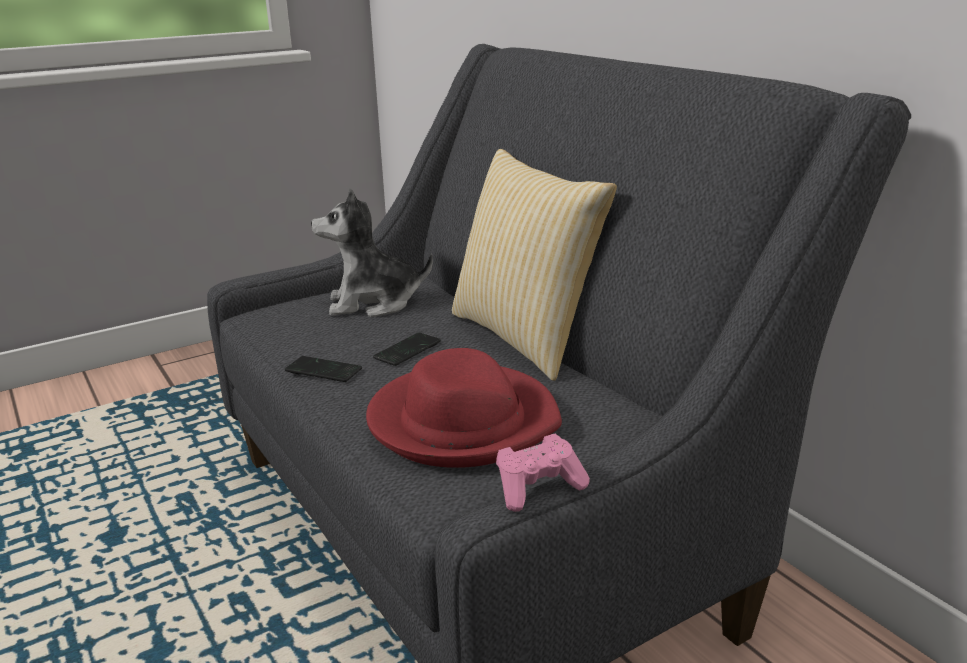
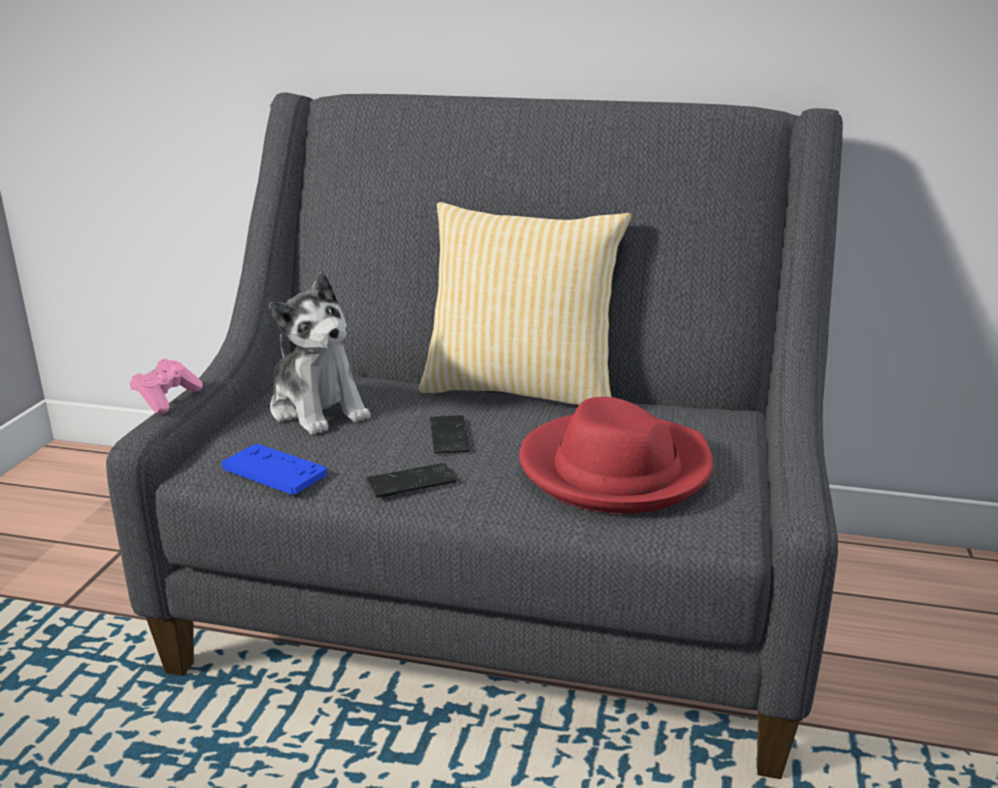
camera: 45 degrees left, 0 degrees up
(274, 332) = (274, 471): none -> blue game controller
(373, 303) = (318, 409): plush toy -> plush toy turned 75 degrees counterclockwise
(538, 488) = (797, 477): pink game controller -> pink game controller (167, 399)

